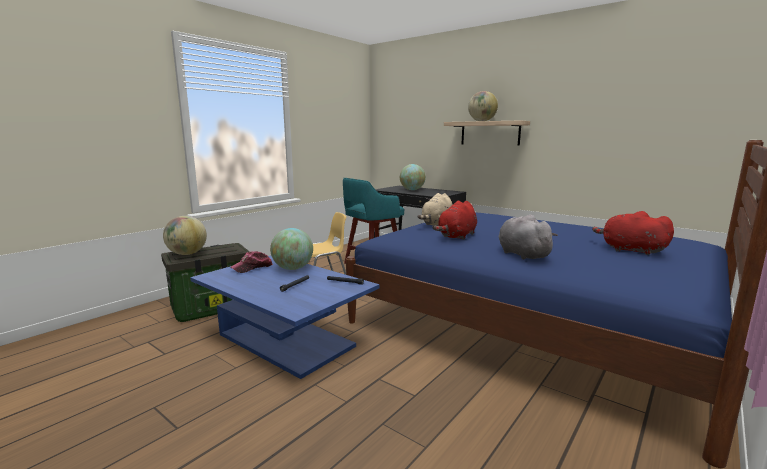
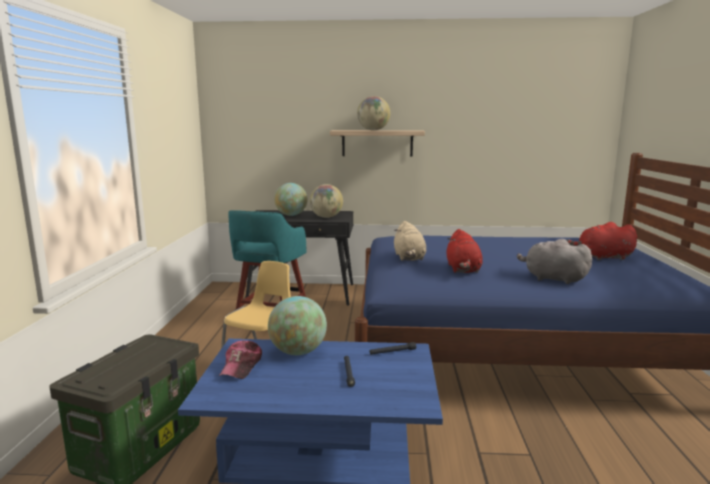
camera: 35 degrees left, 0 degrees up
(187, 254) = (109, 374): globe -> globe (326, 217)

